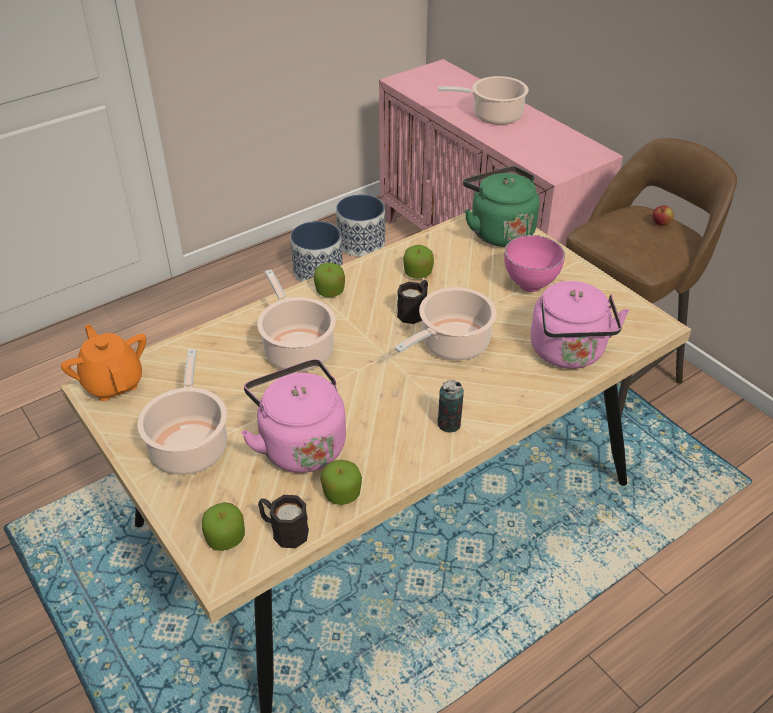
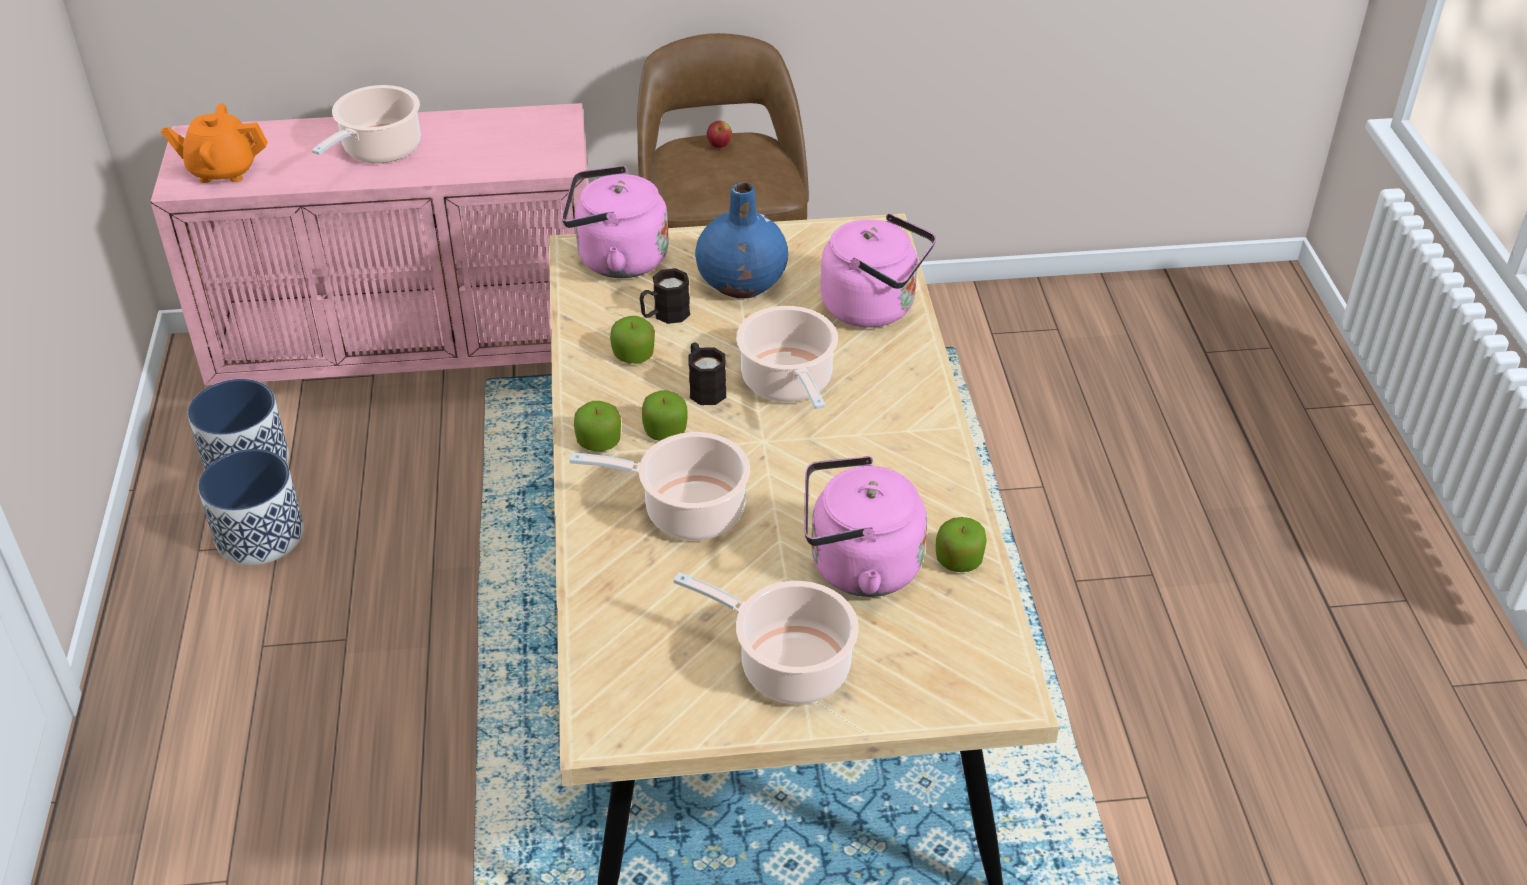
camera: 60 degrees left, 0 degrees up
(113, 383) = (606, 709): orange teapot -> orange teapot (223, 170)
(225, 538) = (963, 678): apple -> apple (665, 431)
(284, 530) = (983, 626): black mug -> black mug (665, 315)
(449, 424) = (914, 438): can -> none
(499, 231) = (616, 259): green kettle -> pink kettle
(531, 287) = (742, 283): pink bowl -> blue vase

